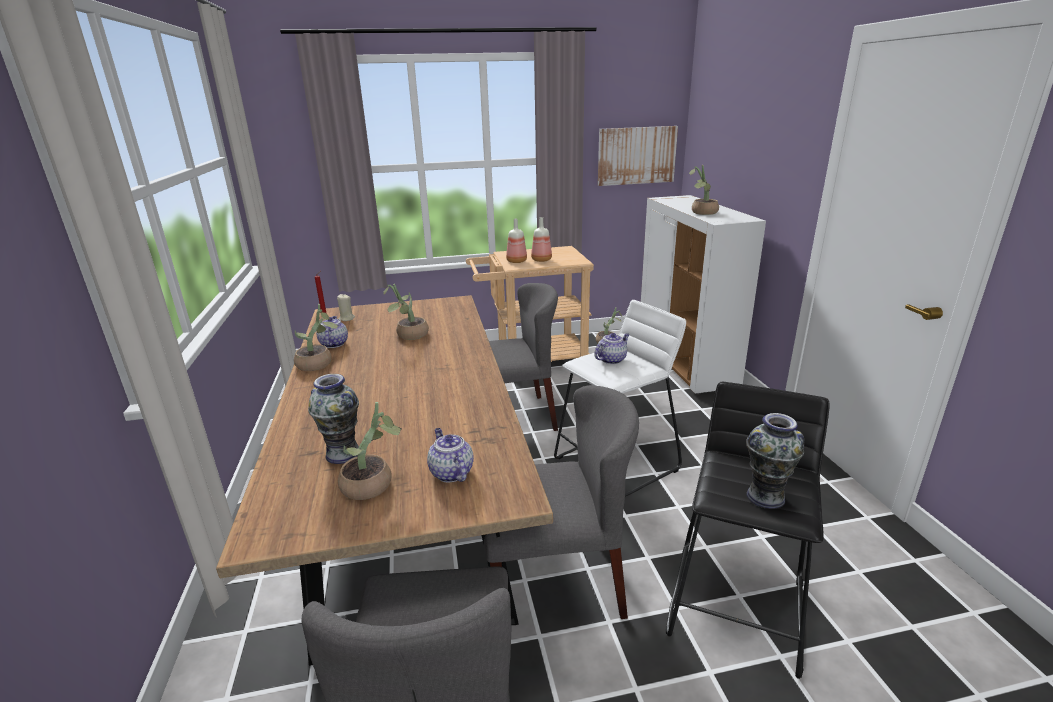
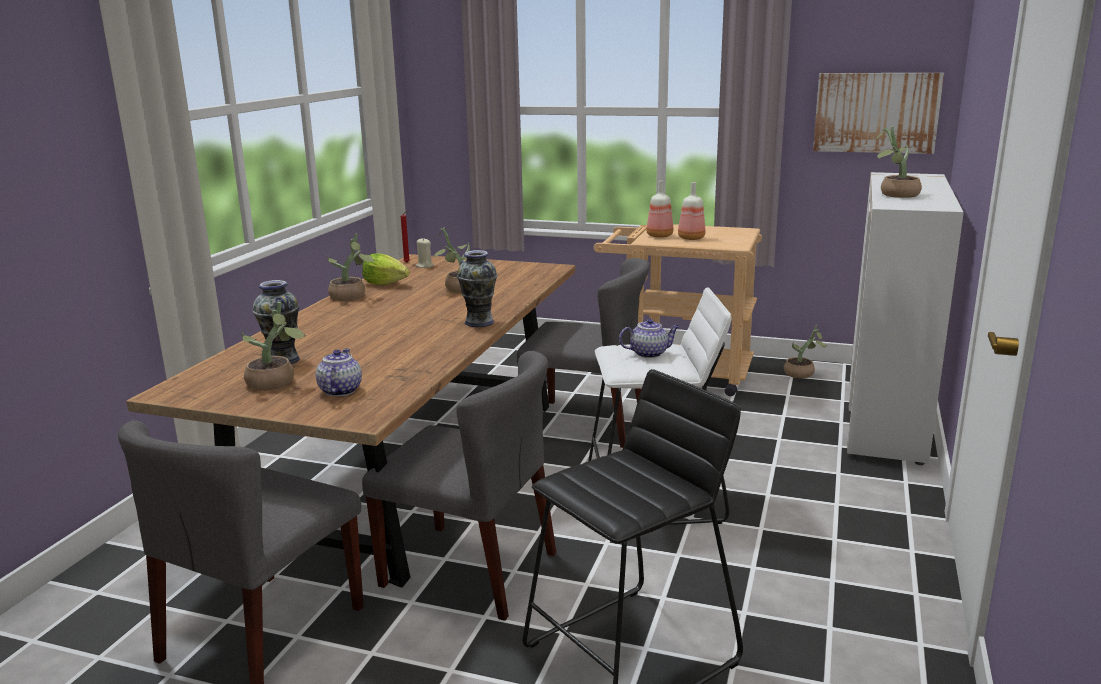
camera: 30 degrees right, 5 degrees down
(333, 344) = (385, 284): teapot -> lettuce
(765, 497) = (610, 492): vase -> vase (479, 322)

